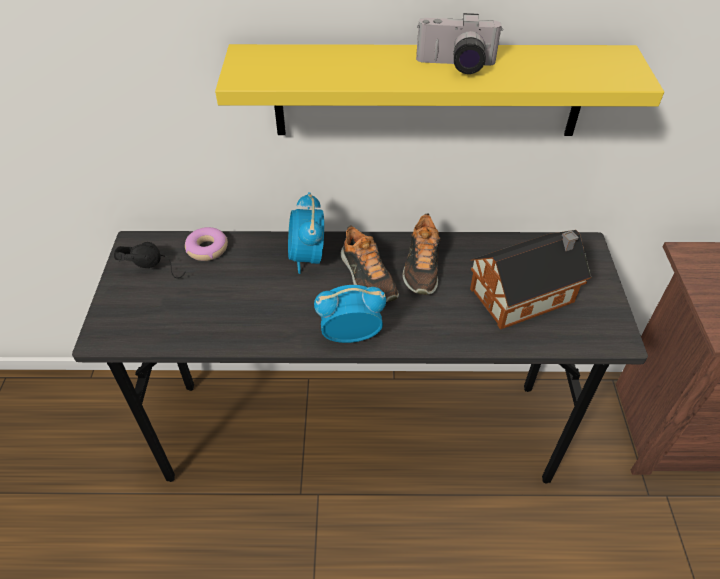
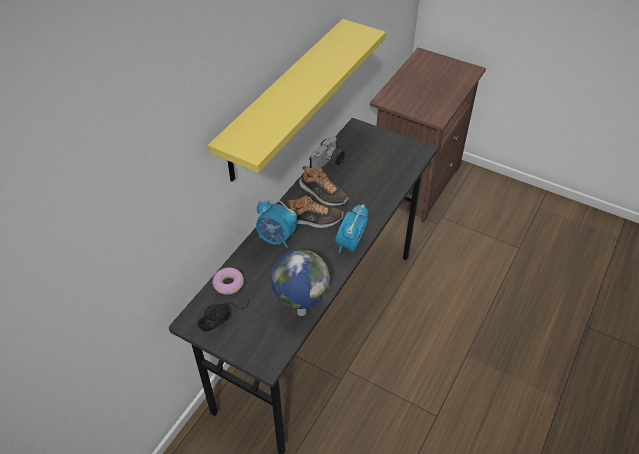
camera: 60 degrees left, 0 degrees up
(199, 333) = (300, 311): none -> globe
(456, 66) = (312, 76): camera -> camera (328, 163)
(526, 295) = (372, 165): toy house -> none

